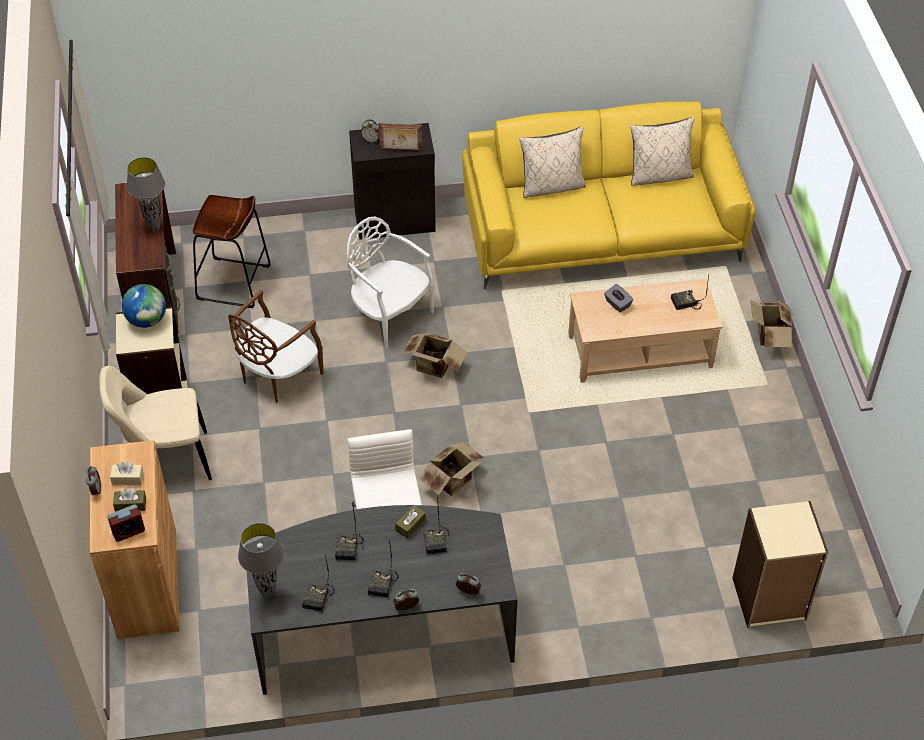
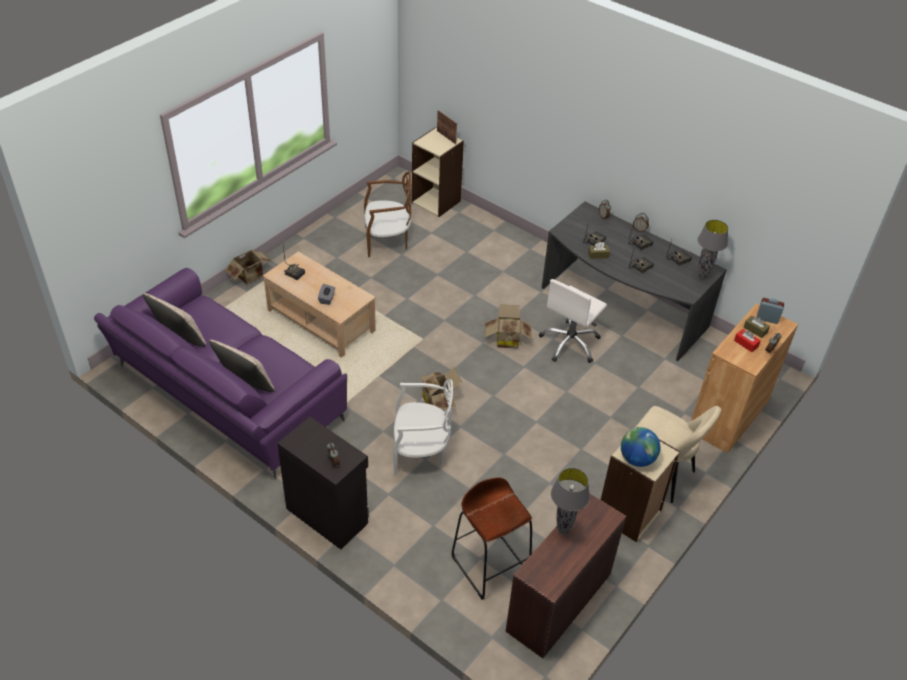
camera: 135 degrees left, 5 degrees down
(127, 478) = (746, 343): beige tissue box -> red tissue box
(277, 376) = (535, 471): brown chair -> brown chair (387, 241)
(390, 315) = (420, 452): white chair -> white chair turned 90 degrees counterclockwise
(401, 150) = (326, 437): picture frame -> picture frame (446, 137)
(602, 232) = (226, 395): yellow sofa -> purple sofa

